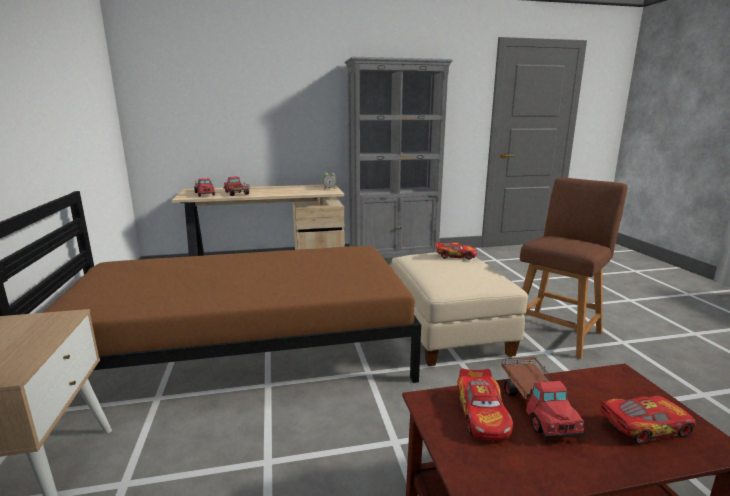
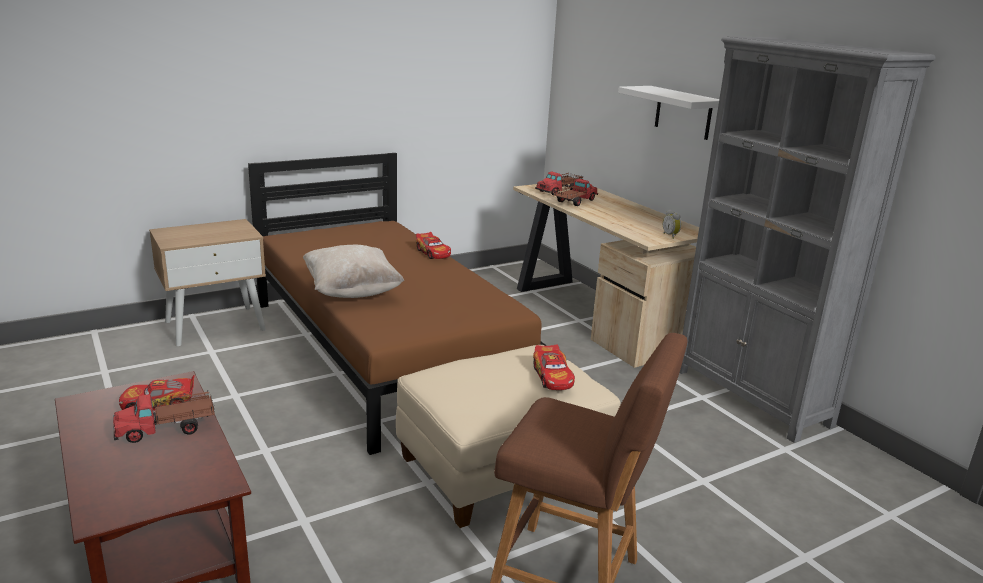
camera: 70 degrees right, 5 degrees up
(283, 291) = (352, 292): none -> beige pillow
(285, 116) = (683, 112): none -> white shelf
(644, 426) = (132, 480): toy car -> toy car (433, 253)

